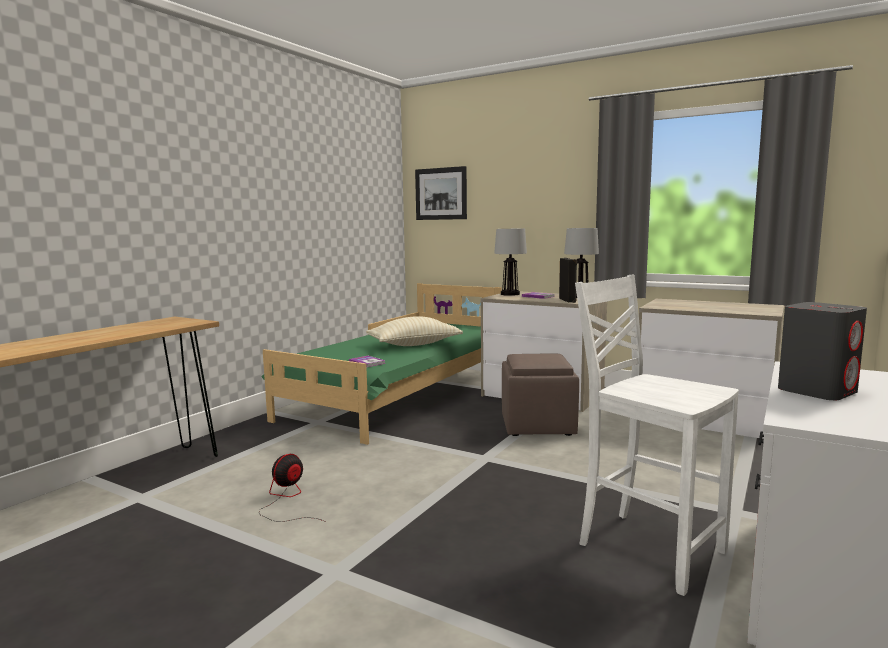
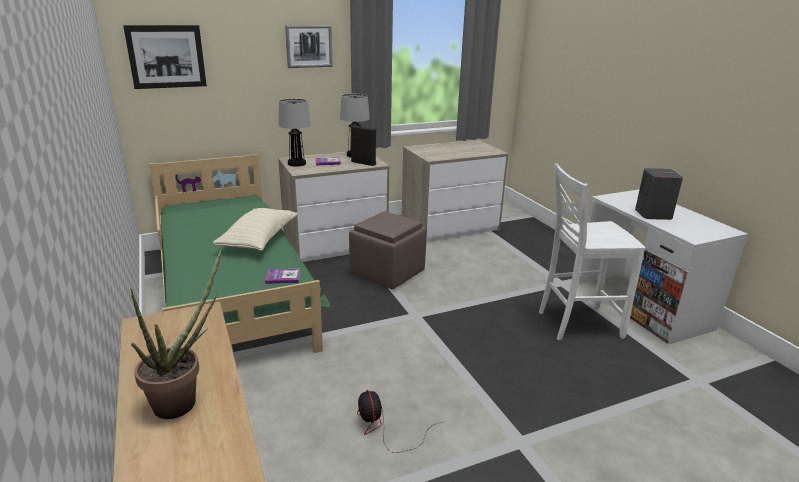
camera: 55 degrees left, 15 degrees up
(86, 337) = (183, 400): none -> potted plant
(560, 181) = (309, 46): none -> picture

